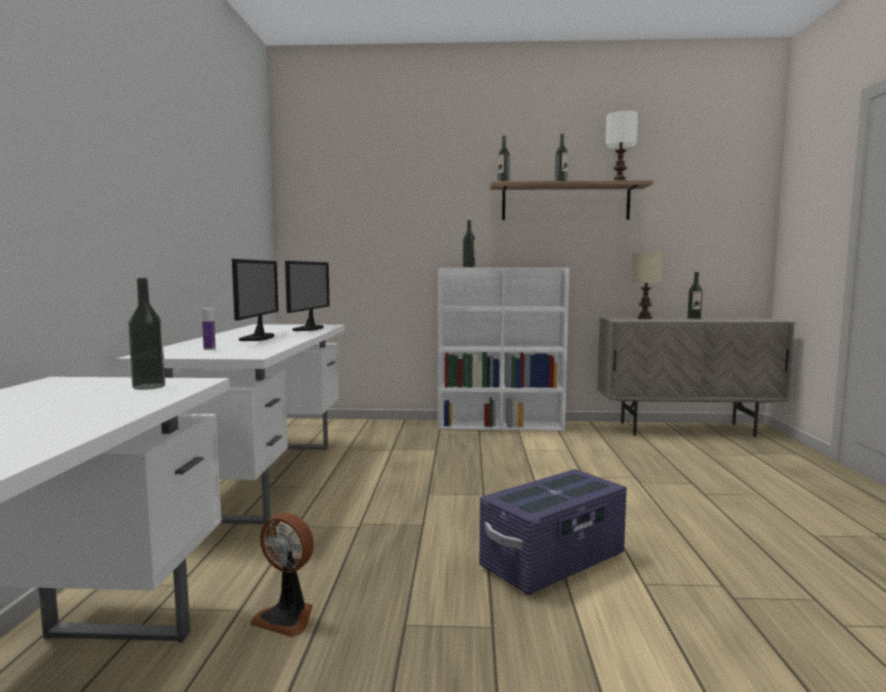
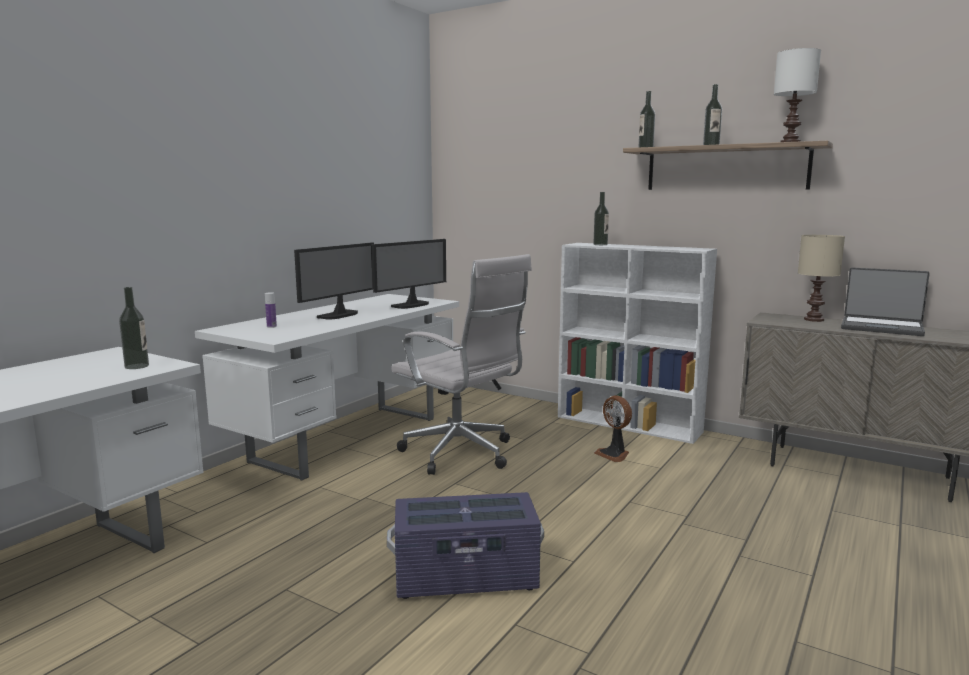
camera: 30 degrees right, 5 degrees up
(287, 617) = (226, 557): fan -> fan (614, 454)
(399, 470) = (462, 454): none -> white office chair
(694, 318) = (881, 328): bottle -> laptop

